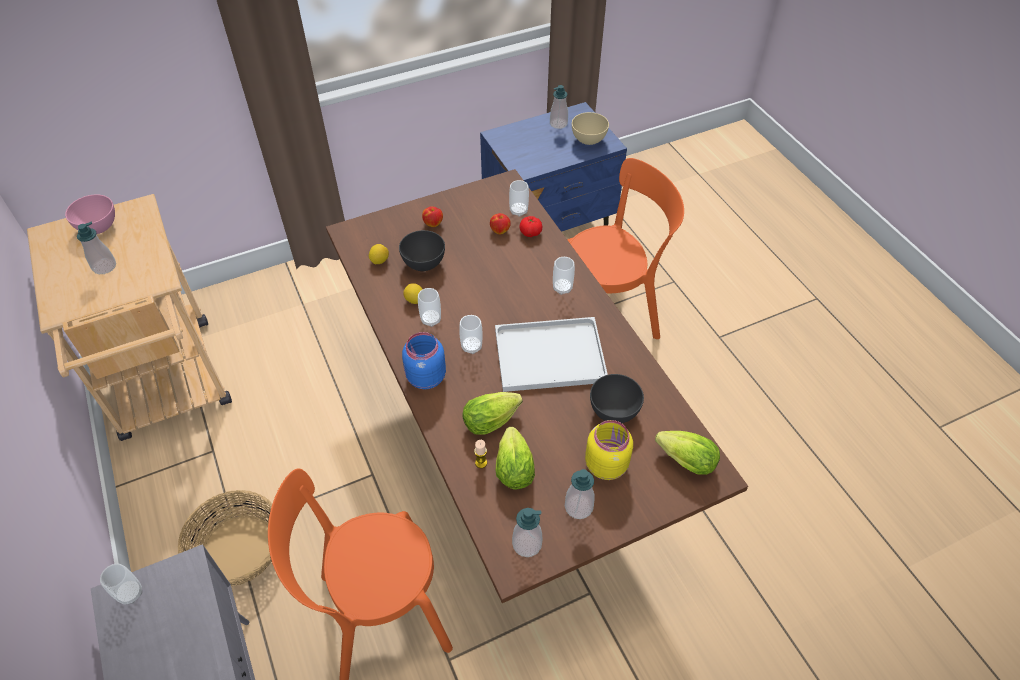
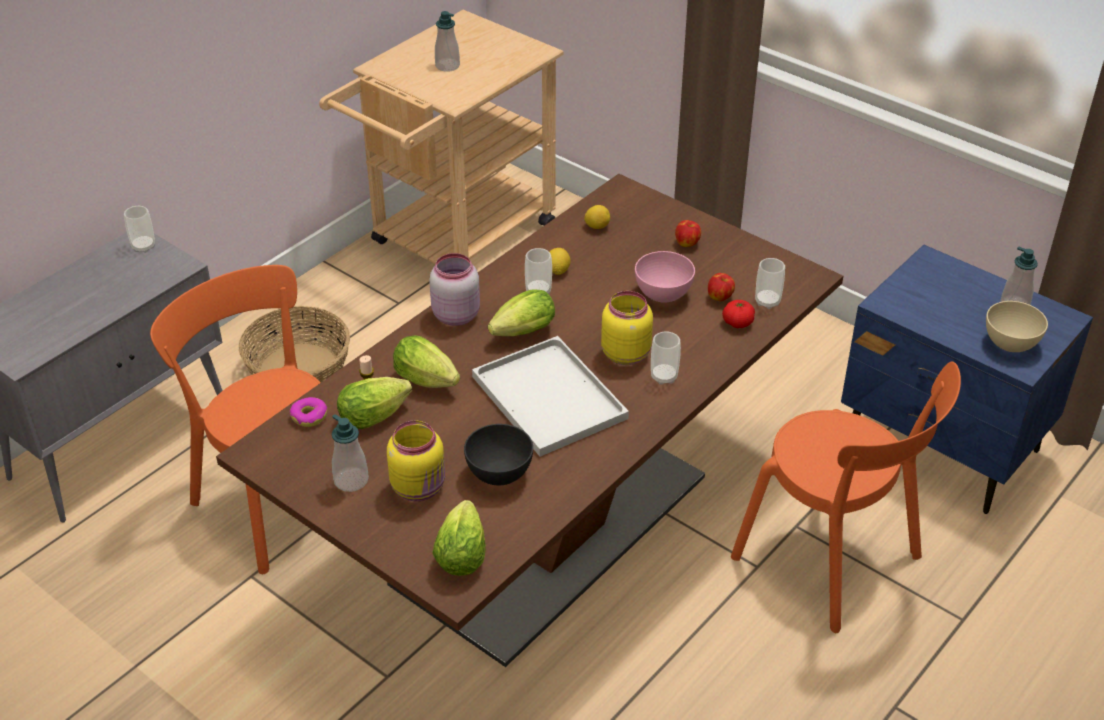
camera: 65 degrees right, 10 degrees down
(98, 227) = (493, 41): pink bowl -> pink bowl (663, 294)
(423, 263) = (618, 258): grey bowl -> none
(425, 378) = (455, 315): blue jar -> pink jar
(471, 346) = (520, 333): cup -> lettuce
(490, 513) = (309, 416): none -> donut
(527, 298) = (626, 353): none -> yellow jar
(527, 544) = (286, 454): soap dispenser -> none

